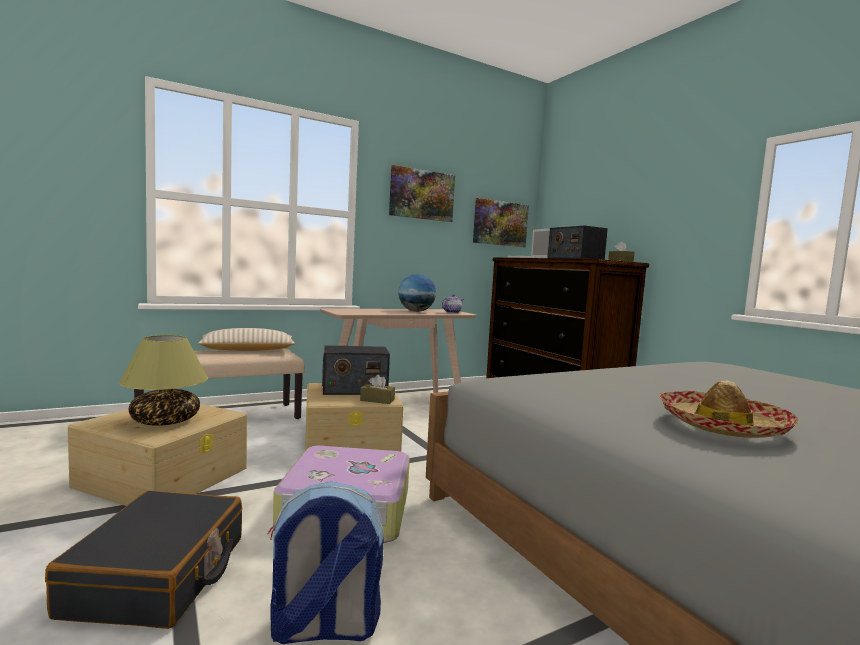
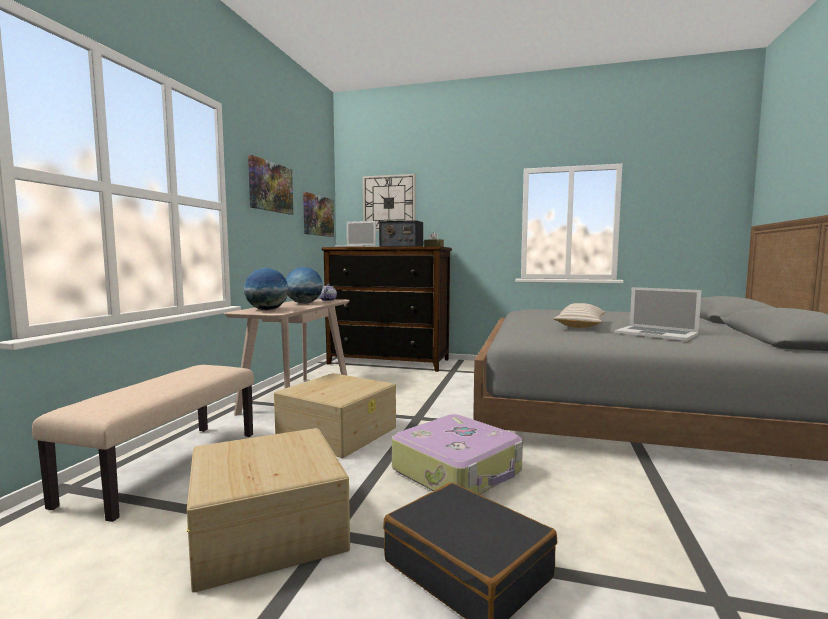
camera: 45 degrees left, 0 degrees up
(164, 421) = (279, 460): table lamp -> none
(247, 350) = (181, 374): beige pillow -> beige pillow (580, 325)
(323, 628) = (594, 522): backpack -> none
(354, 389) = (330, 384): radio -> none
(356, 311) = (267, 310): none -> globe
(377, 400) = (372, 386): brown tissue box -> none
(586, 206) = (389, 203): none -> wall clock
(721, 426) = (656, 333): hat -> laptop

